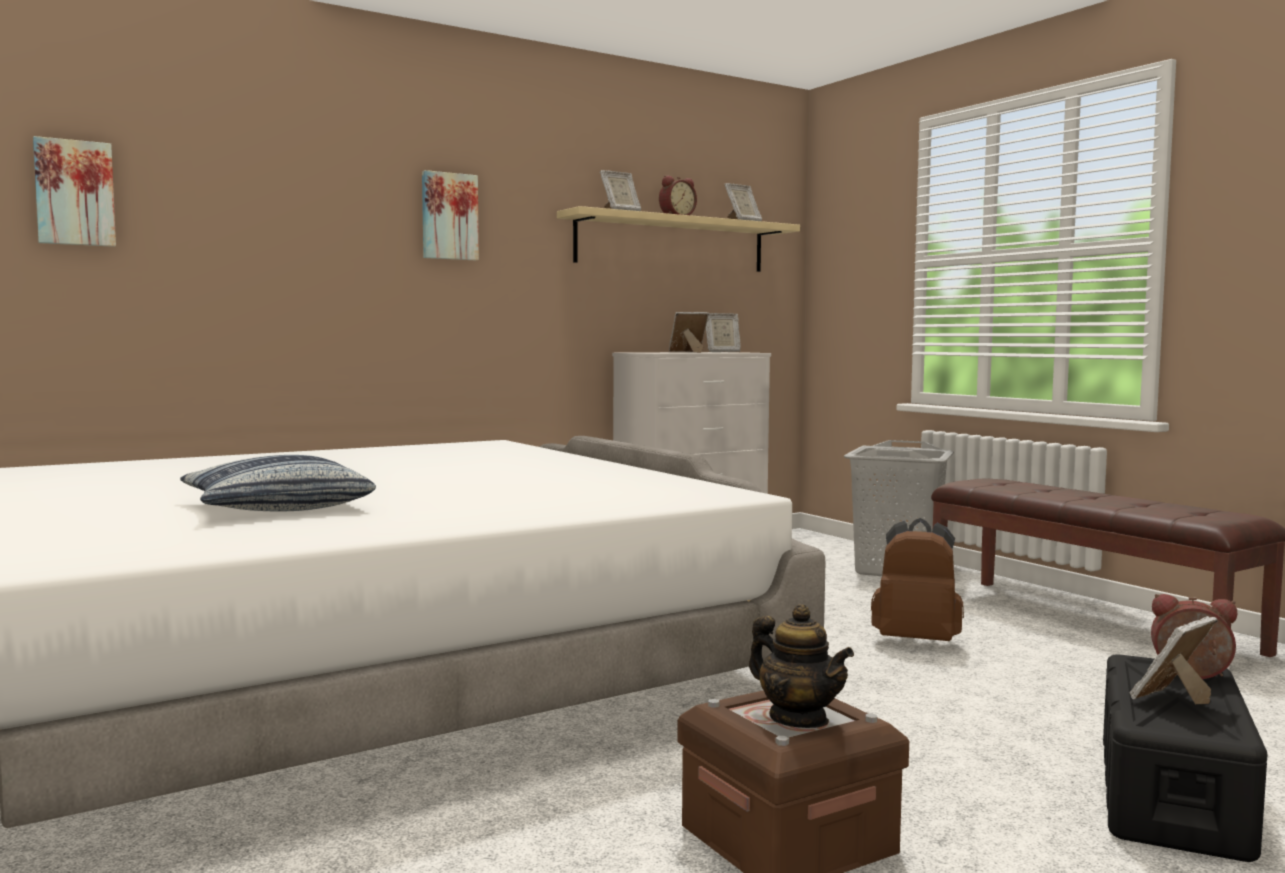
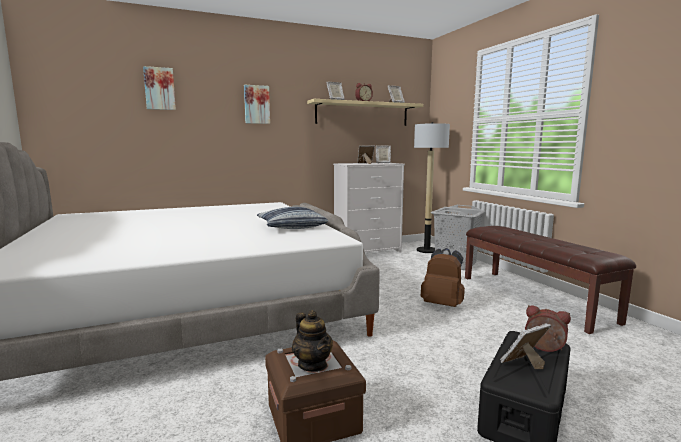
camera: 10 degrees right, 5 degrees up
(74, 193) = (92, 99): picture -> picture (159, 88)
(276, 506) = (131, 240): pillow -> pillow (291, 226)
(818, 547) = (426, 250): none -> floor lamp

